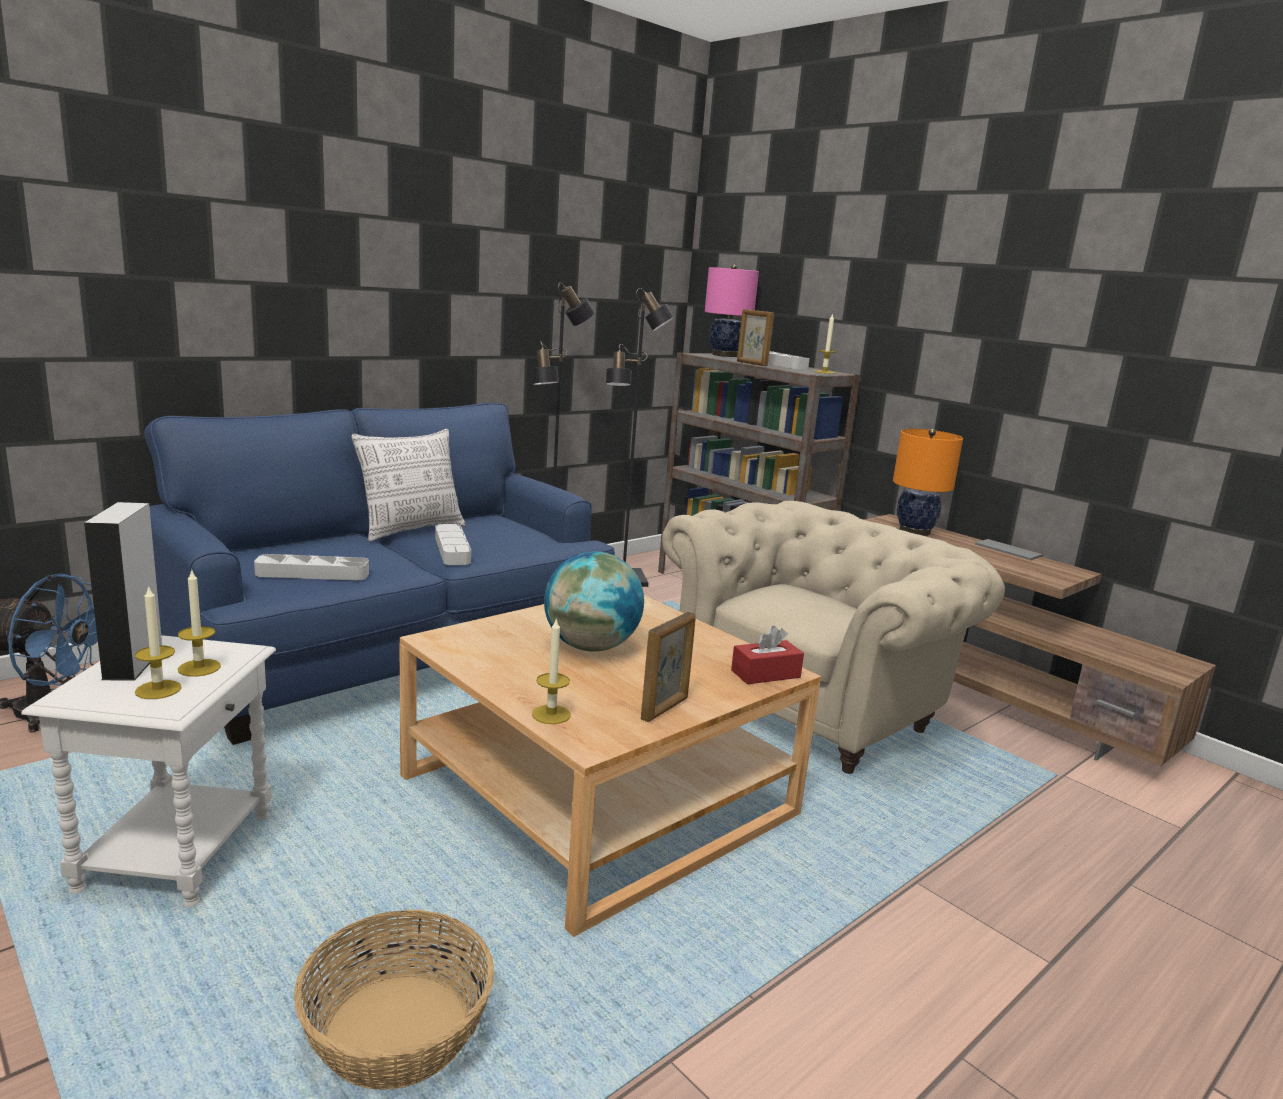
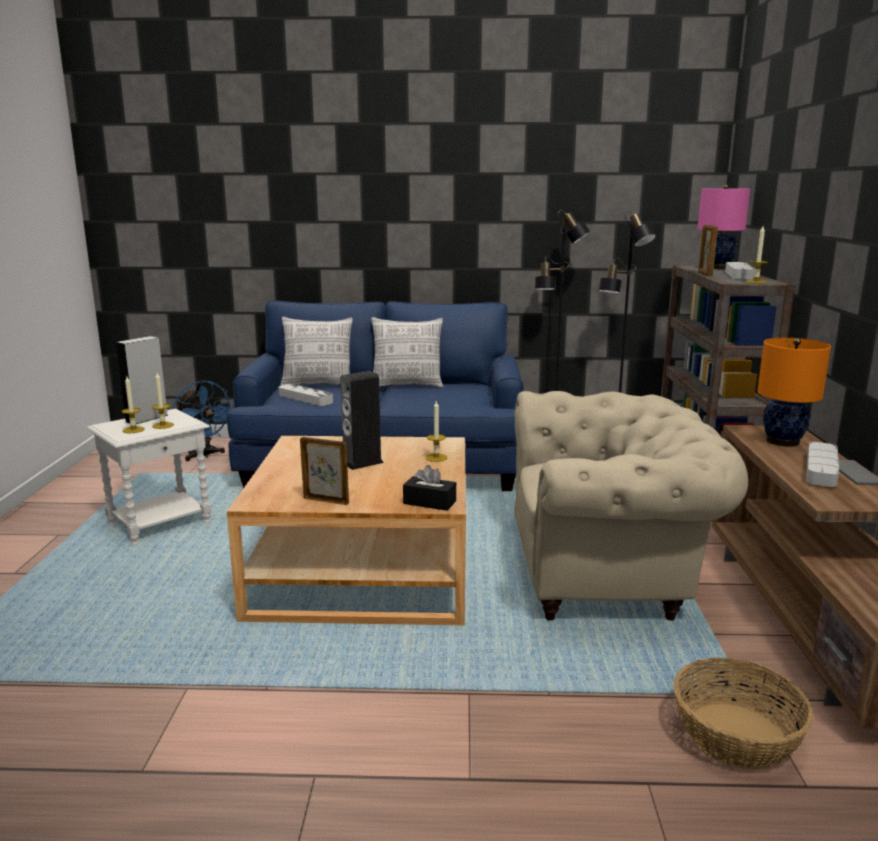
camera: 45 degrees right, 0 degrees up
(280, 549) = (318, 385): none -> pillow
(396, 1029) = (121, 619): basket -> basket (735, 734)
(452, 549) = (404, 399): grey tray -> grey tray (821, 469)
(551, 714) = (266, 485): candle -> candle (436, 457)
(591, 647) = (362, 462): globe -> speaker
(665, 709) = (326, 500): picture frame -> picture frame turned 150 degrees counterclockwise
(765, 674) = (429, 502): red tissue box -> black tissue box

